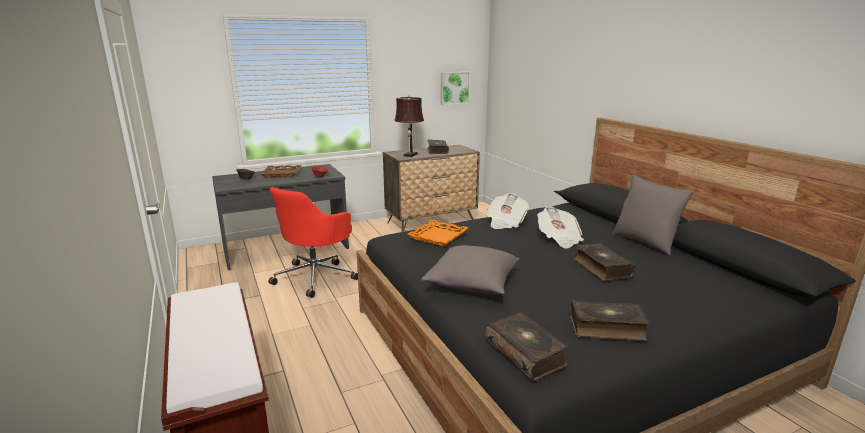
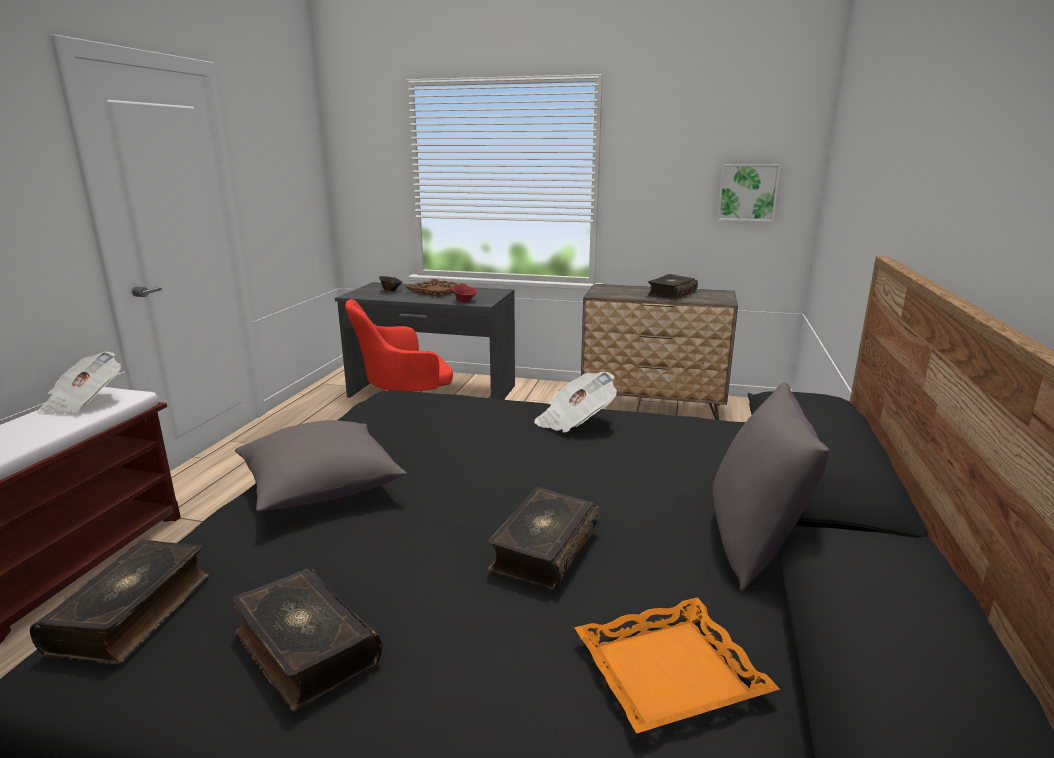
camera: 40 degrees right, 0 degrees up
(409, 155) = (616, 293): brown table lamp -> none
(438, 236) = (426, 409): orange tray -> orange tray (670, 673)
(559, 239) = (592, 474): newspaper -> newspaper (83, 402)

